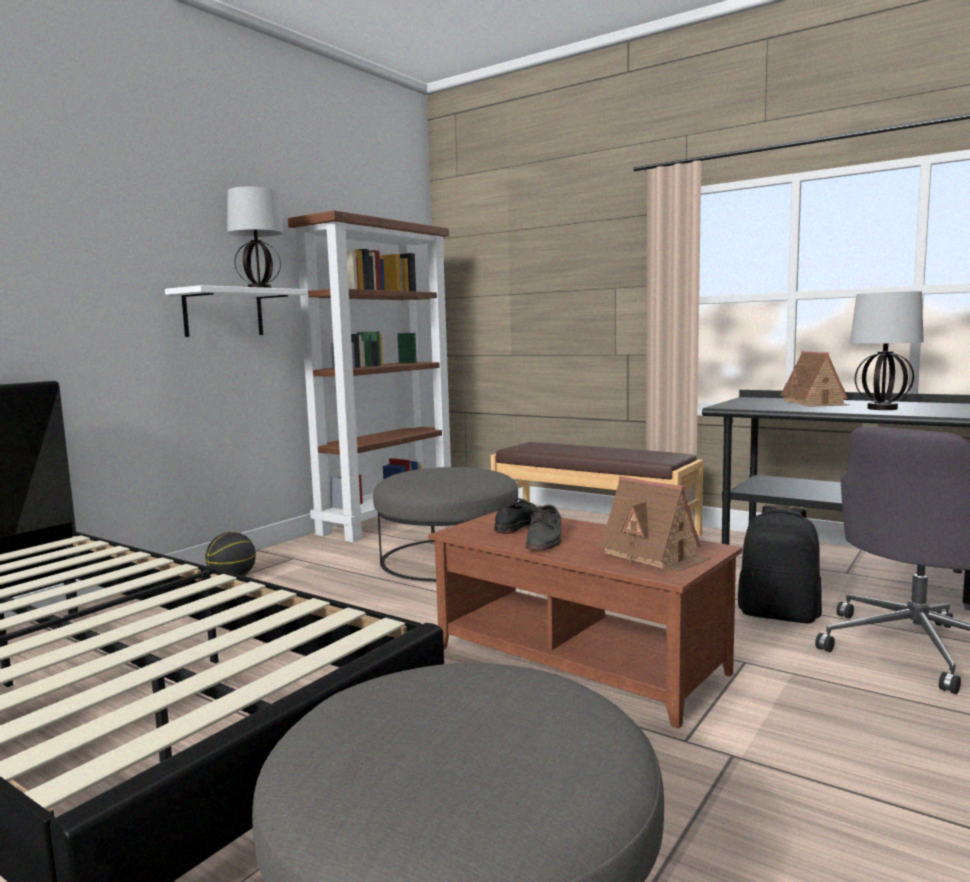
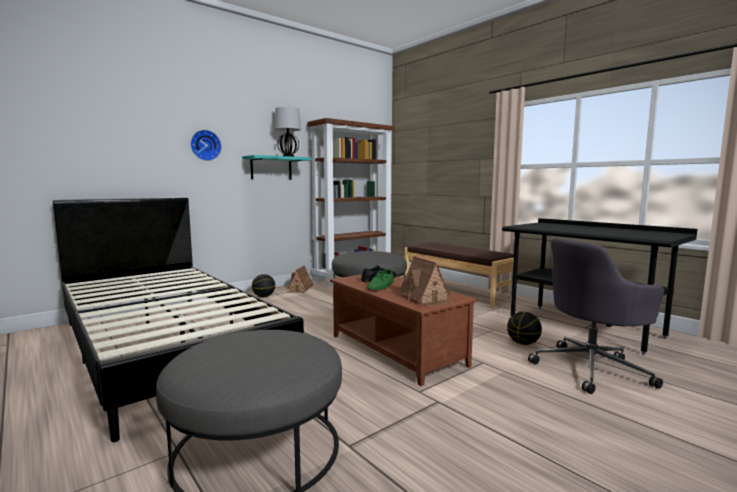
camera: 15 degrees right, 0 degrees up
(86, 266) = (205, 145): none -> wall clock
(223, 313) = (271, 168): white shelf -> turquoise shelf
(545, 540) = (381, 286): grey shoe -> green shoe
(779, 614) = (523, 343): black backpack -> basketball
(814, 403) = (573, 227): toy house -> toy house (300, 289)
(883, 408) = (606, 232): table lamp -> none

